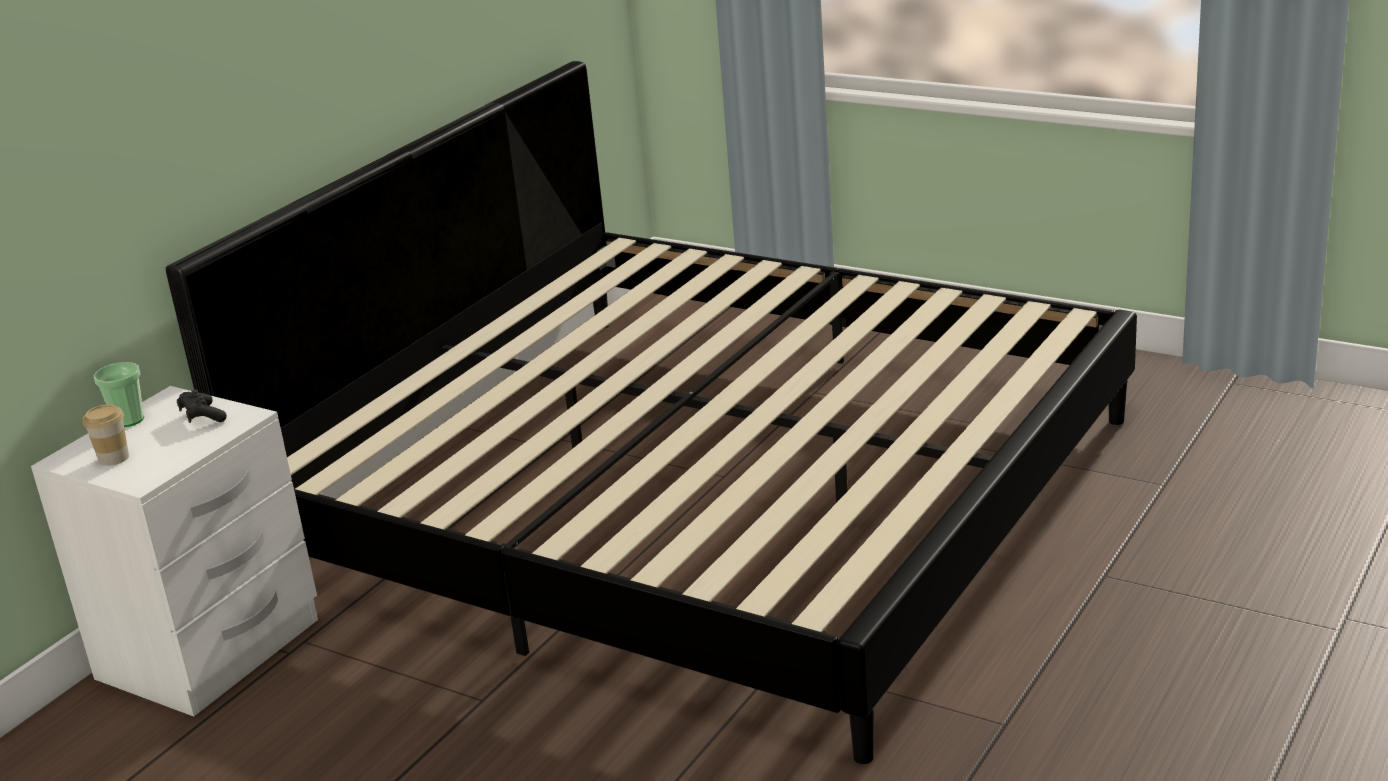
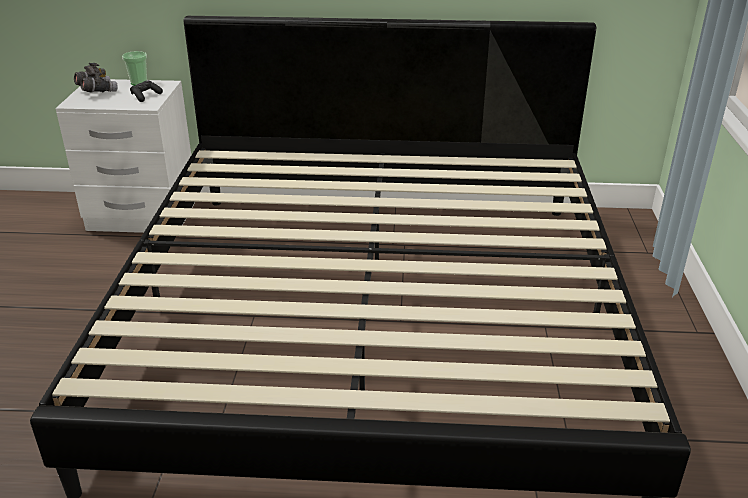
camera: 60 degrees right, 5 degrees up
(114, 458) = (96, 91): cup -> grey binoculars

